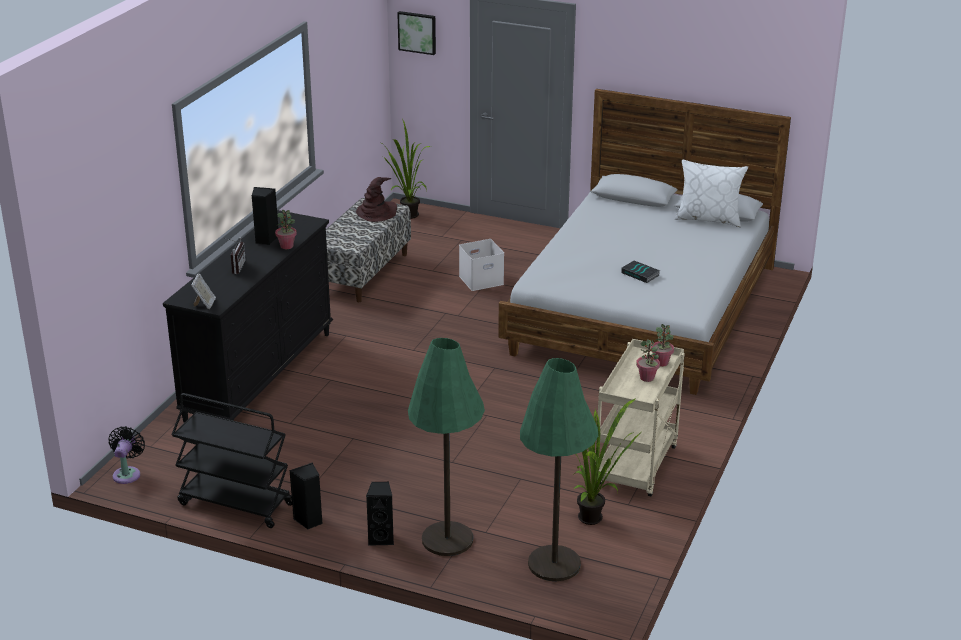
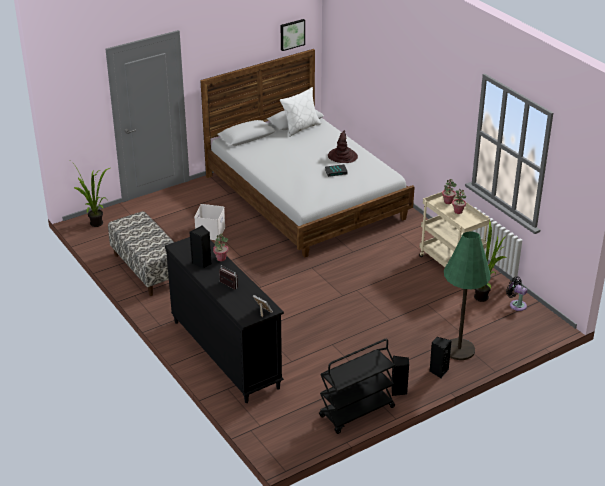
camera: 55 degrees left, 5 degrees up
(127, 473) = (281, 445): black fan -> black fan (516, 305)
(376, 212) = (137, 225): brown hat -> brown hat (342, 156)
(417, 32) = (70, 93): picture -> picture (292, 34)
(554, 564) = (509, 325): green floor lamp -> none

